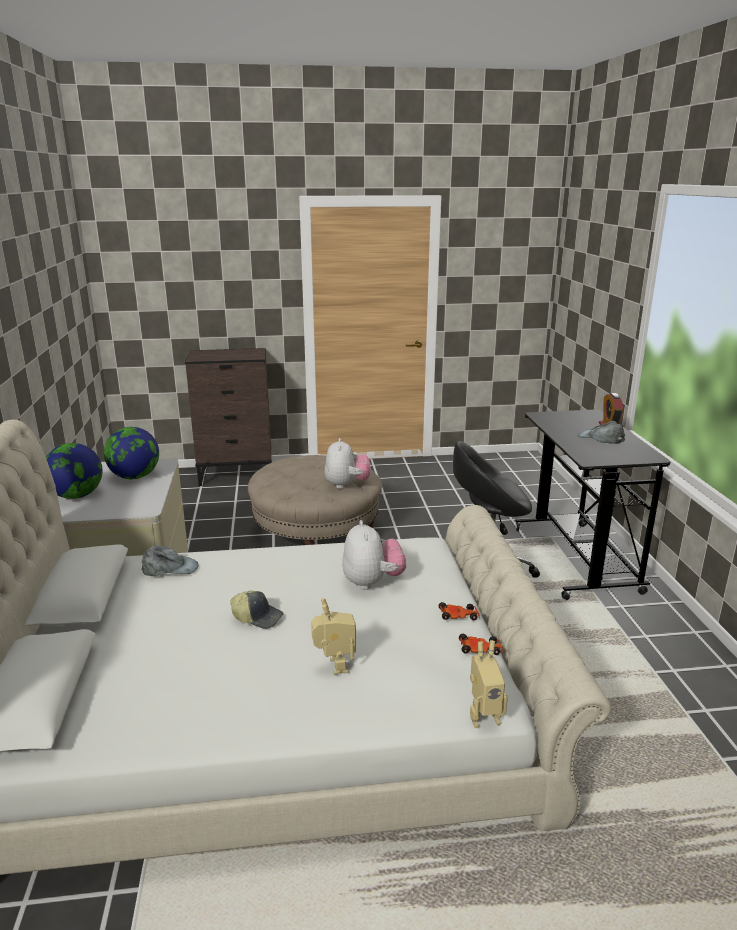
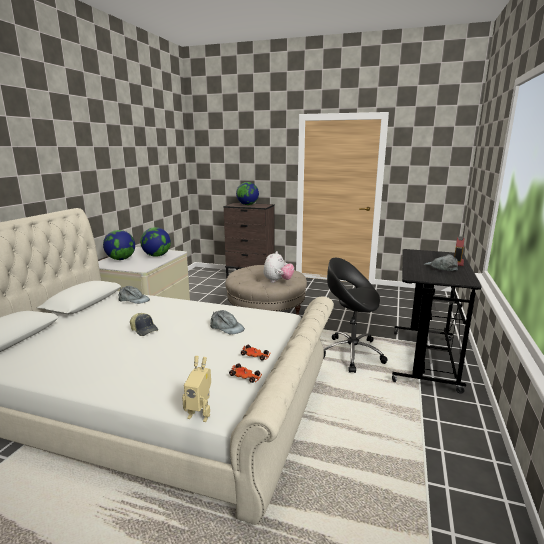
camera: 25 degrees right, 5 degrees down
(223, 354) = (247, 205): none -> globe
(334, 666) = (150, 362): toy robot -> none
(372, 582) = (226, 327): plush toy -> grey cap

